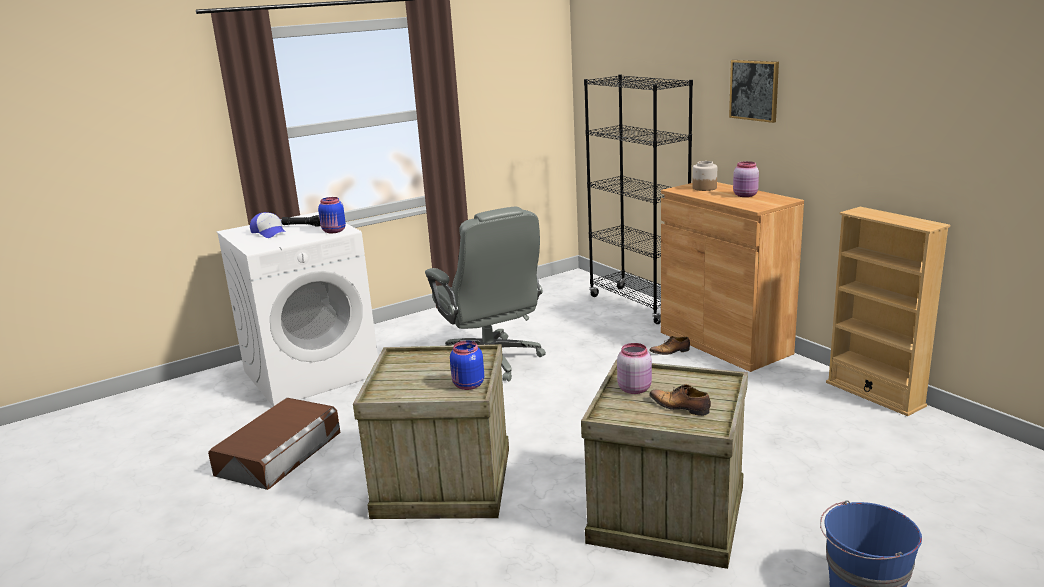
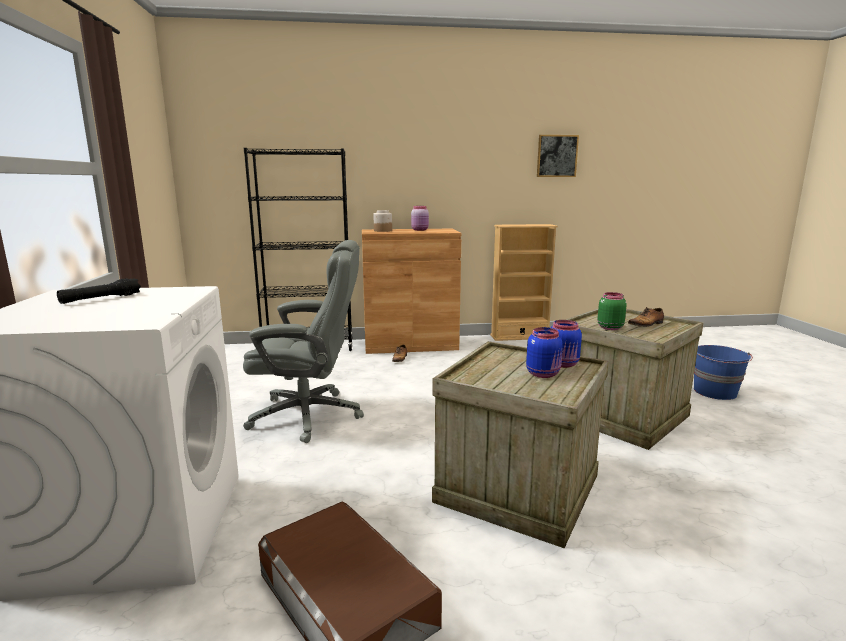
camera: 65 degrees left, 5 degrees down
(270, 233) = (74, 312): cap -> none
(334, 231) = (181, 292): blue jar -> blue jar (543, 374)
(634, 388) = (609, 327): pink jar -> green jar
(754, 90) = (403, 156): picture -> picture (557, 156)

